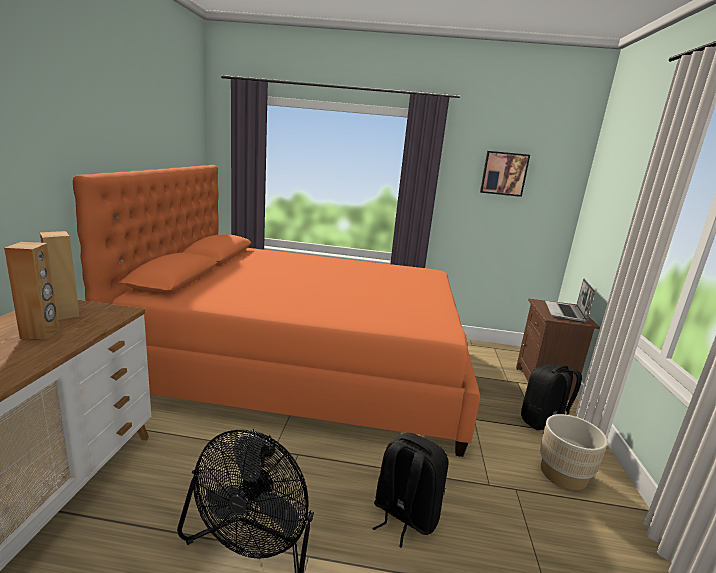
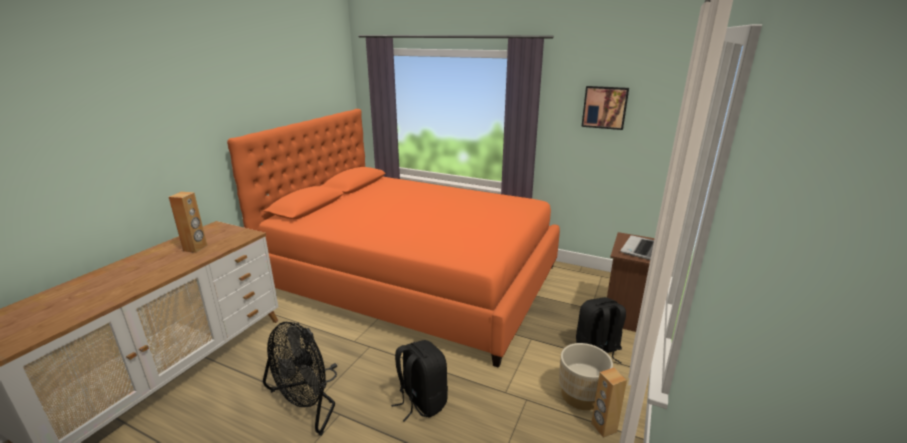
camera: 20 degrees right, 5 degrees up
(64, 314) = (216, 235): brown speaker -> brown speaker (603, 428)

